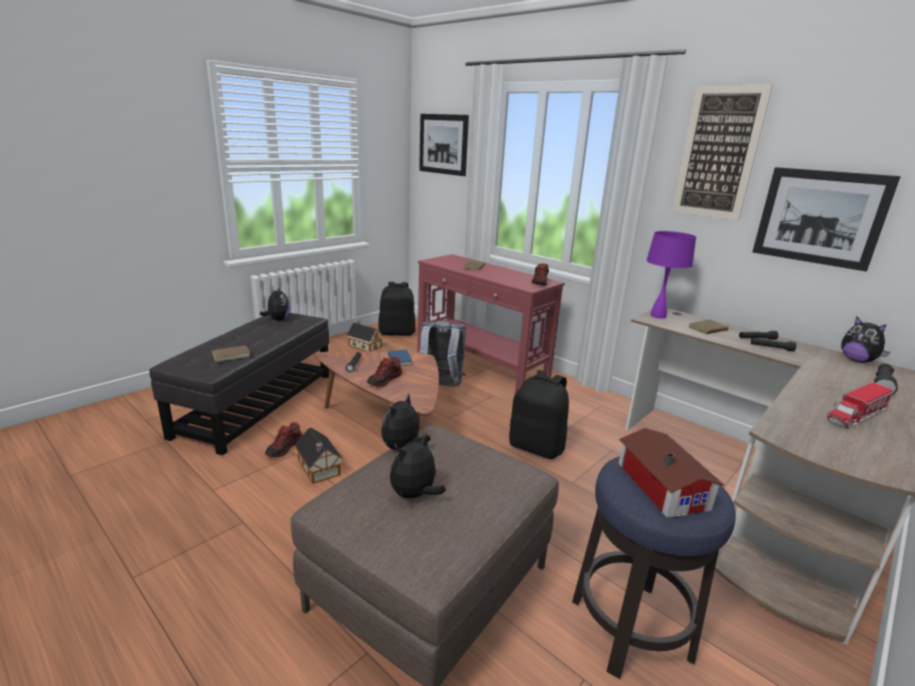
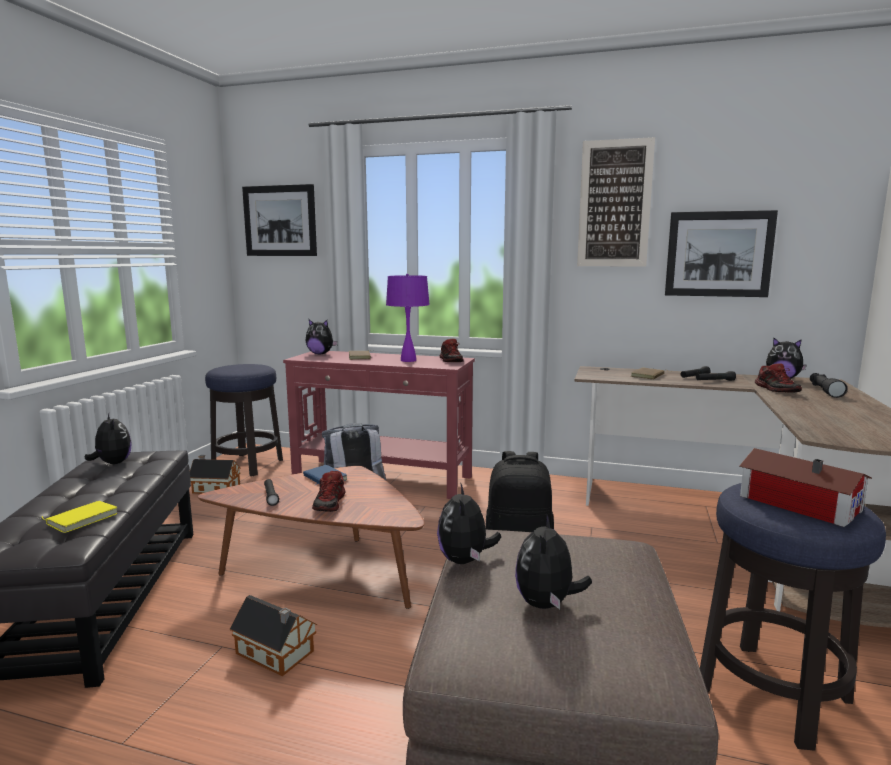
camera: 25 degrees left, 10 degrees down
(231, 355) = (82, 519): brown book -> yellow book
(284, 447) = (199, 643): shoe -> shoe (777, 390)
(397, 333) = (248, 465): black backpack -> stool
(450, 259) = (320, 354): none -> plush toy
(658, 316) = (593, 373): purple table lamp -> purple table lamp (408, 360)
(855, 415) = (845, 413): toy truck -> none

